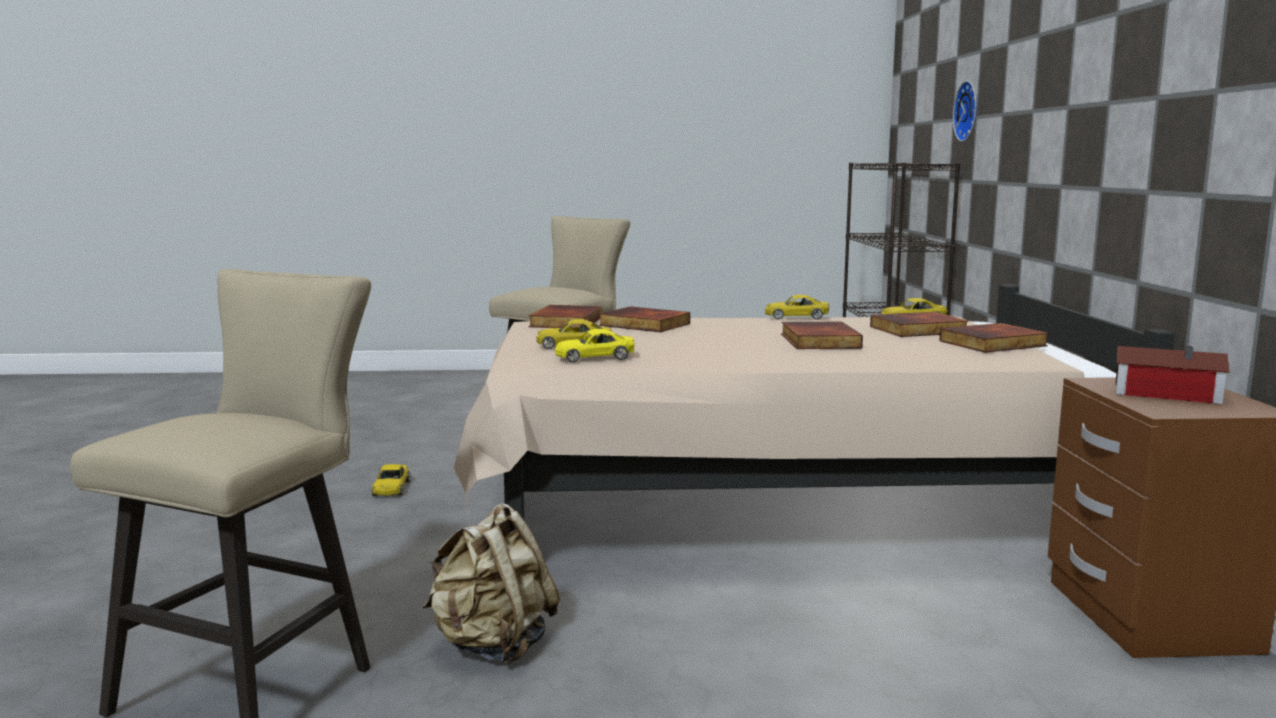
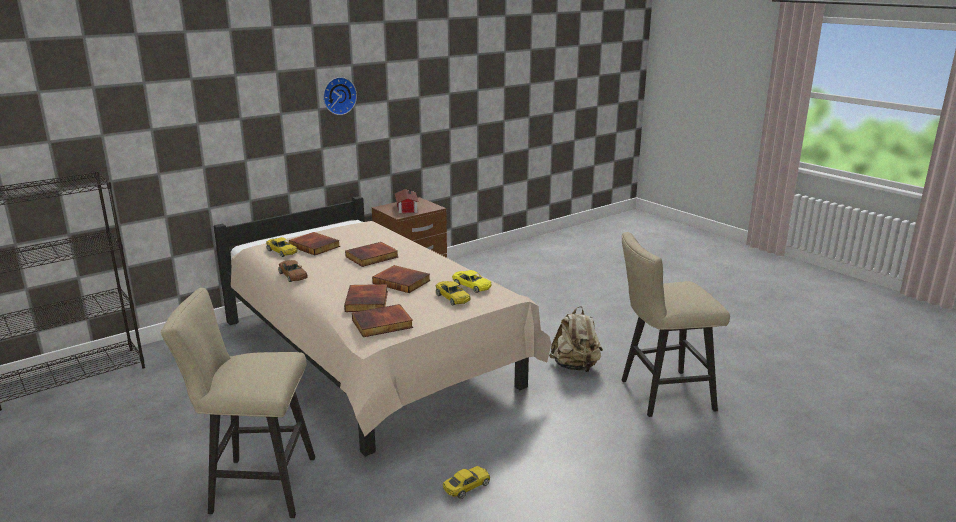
camera: 125 degrees left, 10 degrees up
(796, 317) = (293, 275): yellow toy car -> brown toy car
(969, 111) = (93, 132): wall clock -> wall clock (338, 95)
(993, 344) = (340, 231): book -> book (402, 281)

